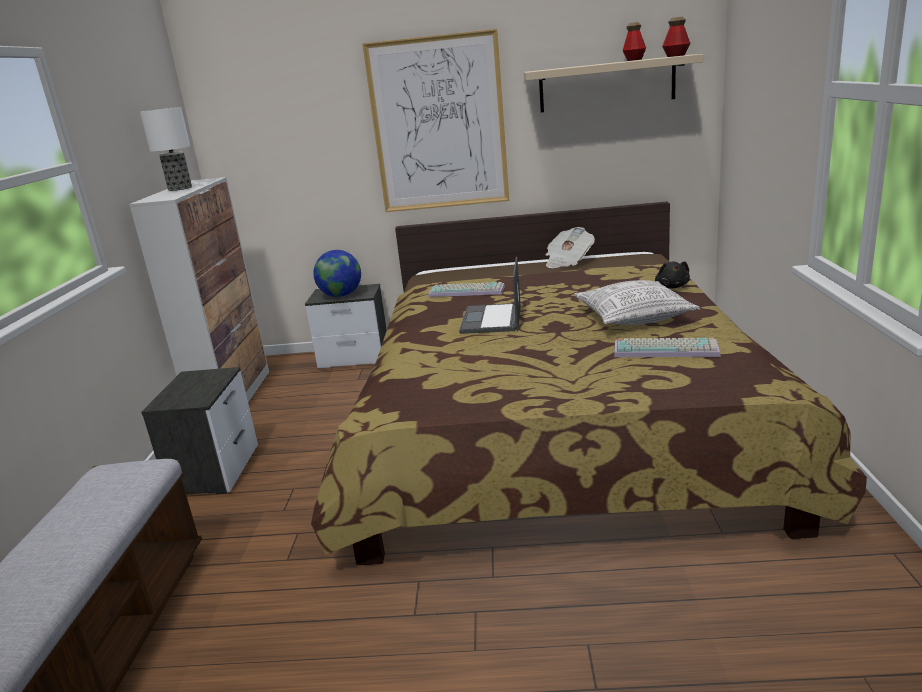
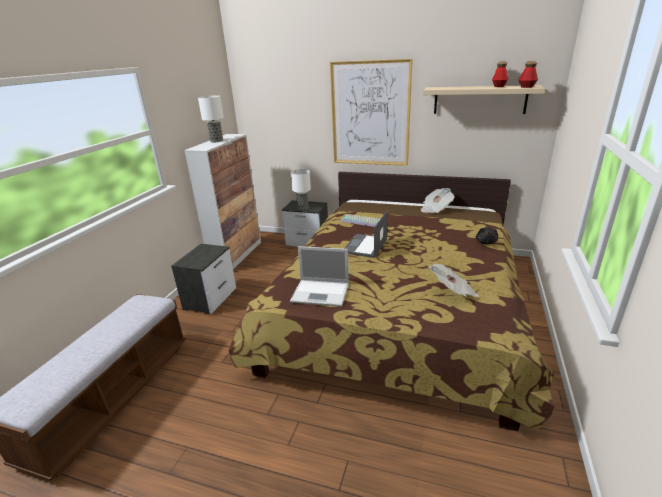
camera: 15 degrees right, 5 degrees up
(341, 295) = (302, 207): globe -> table lamp
(462, 387) = (321, 293): none -> laptop
(633, 317) = (447, 262): pillow -> none
(666, 349) = (452, 292): keyboard -> newspaper

